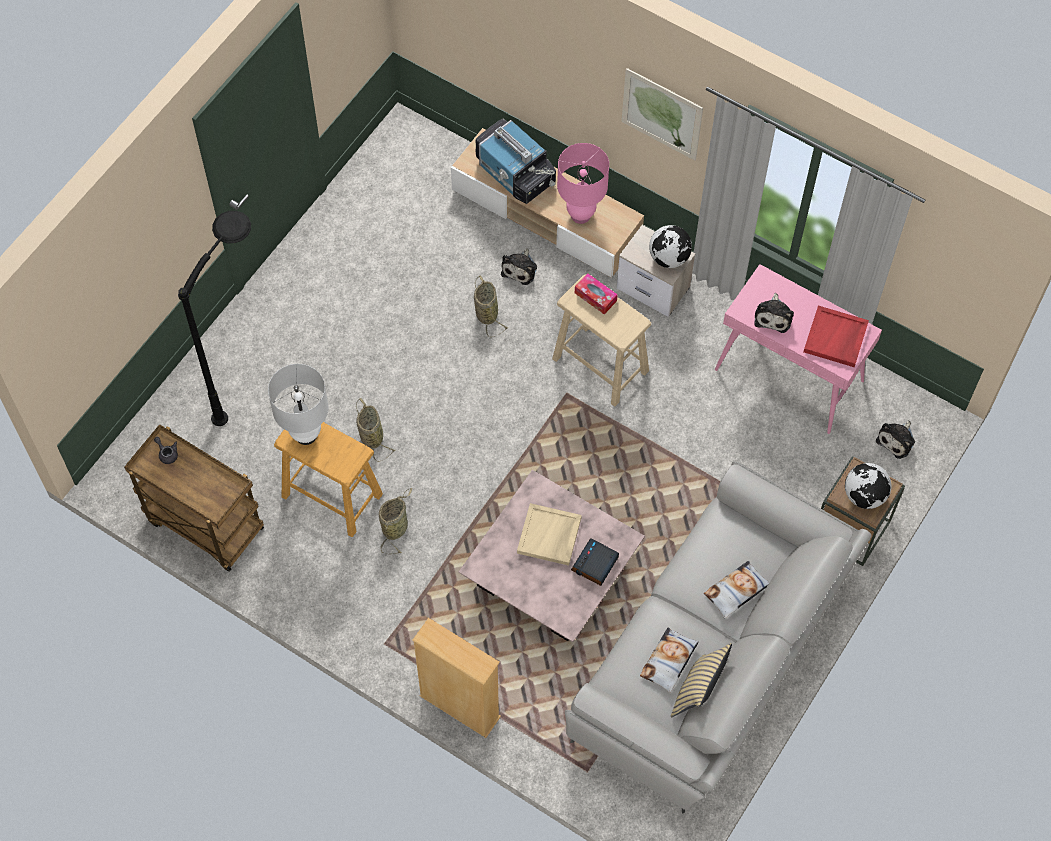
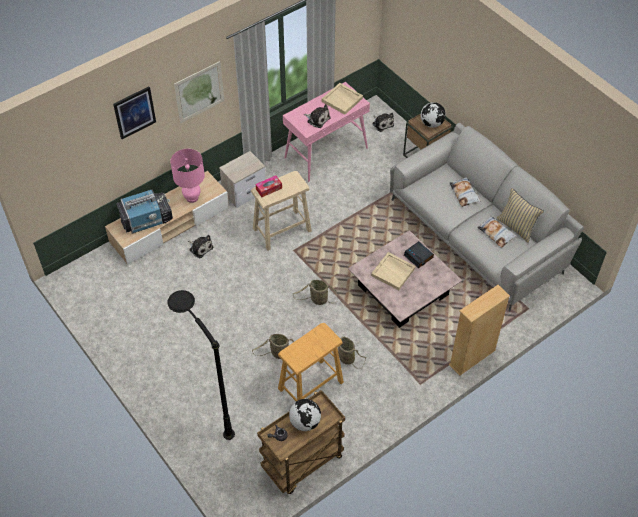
camera: 70 degrees left, 10 degrees down
(306, 435) = (298, 353): white table lamp -> none
(486, 312) = (221, 272): basket -> basket (317, 300)
(561, 45) = (134, 112): none -> picture
(669, 258) = (247, 162): globe -> globe (305, 422)
(836, 338) = (342, 100): red tray -> beige tray

